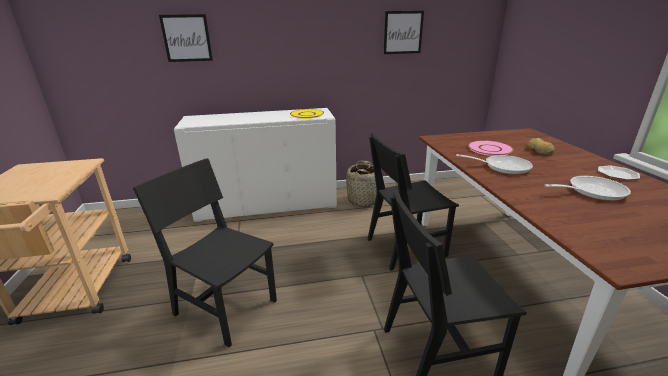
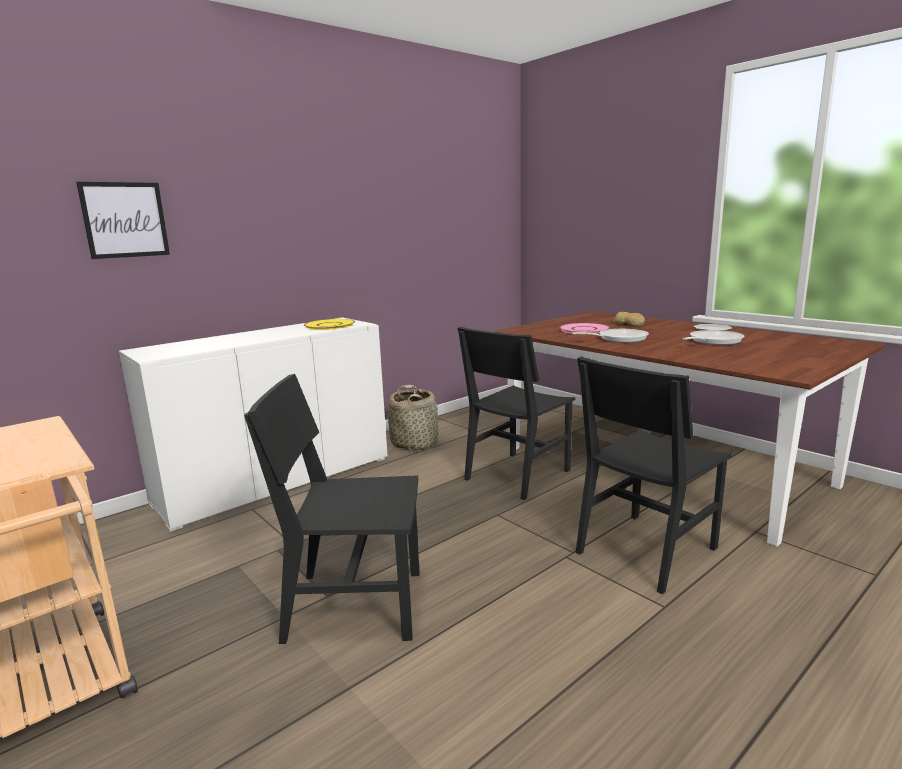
camera: 30 degrees left, 10 degrees down
(403, 32) = (423, 212): picture -> none

